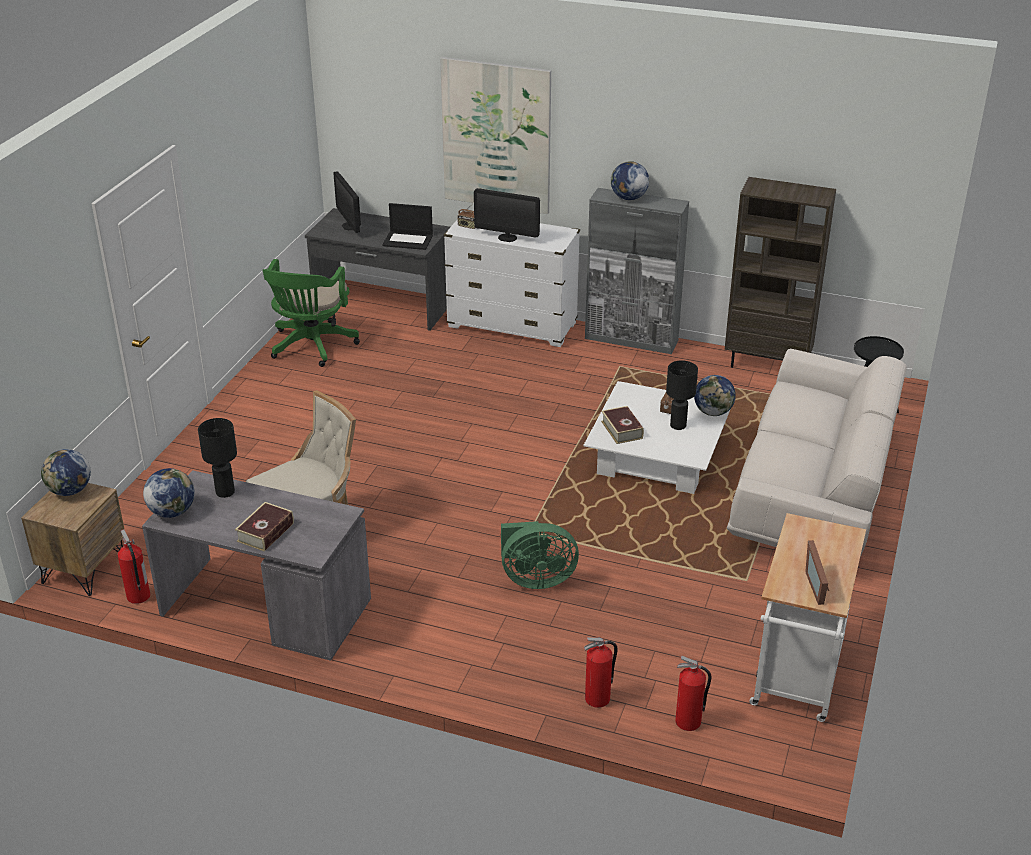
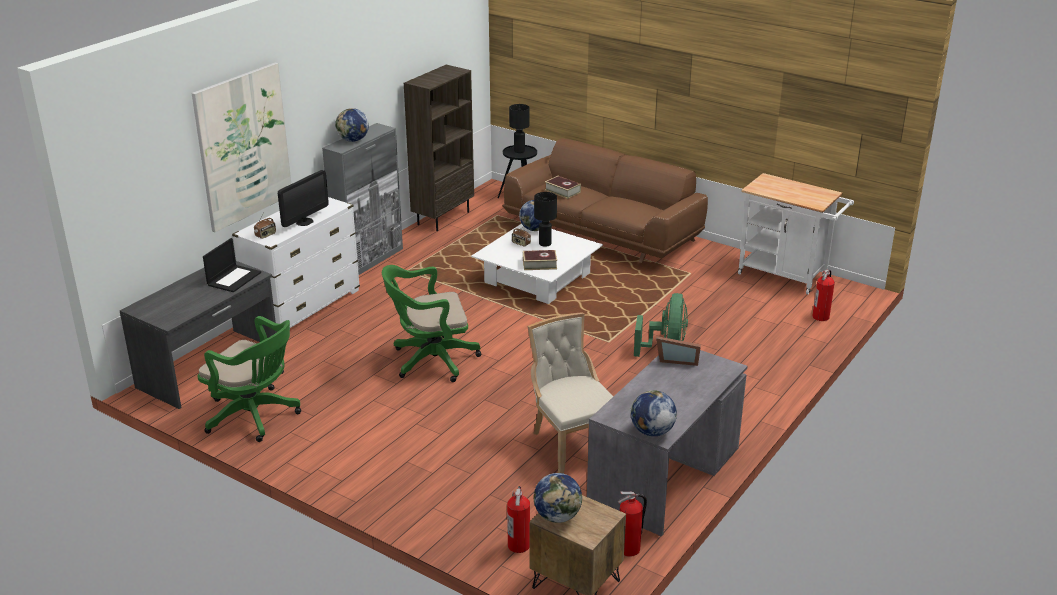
camera: 75 degrees left, 5 degrees down
(224, 492) = (630, 403): black table lamp -> black table lamp (519, 151)
(265, 532) = (694, 386): book -> book (562, 191)
(350, 226) = (172, 304): monitor -> none
(439, 418) = (430, 361): none -> green office chair
(598, 699) = (796, 343): fire extinguisher -> fire extinguisher (519, 545)
(813, 490) = (603, 234): white sofa -> brown sofa
(819, 585) = (815, 194): picture frame -> picture frame (677, 360)

